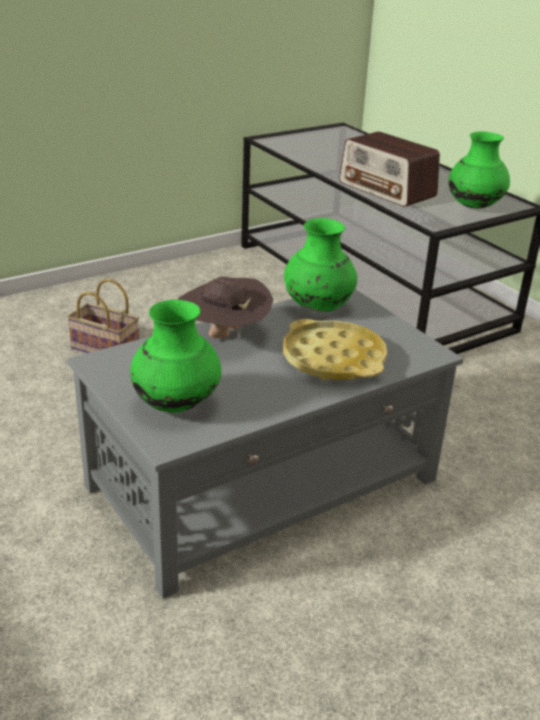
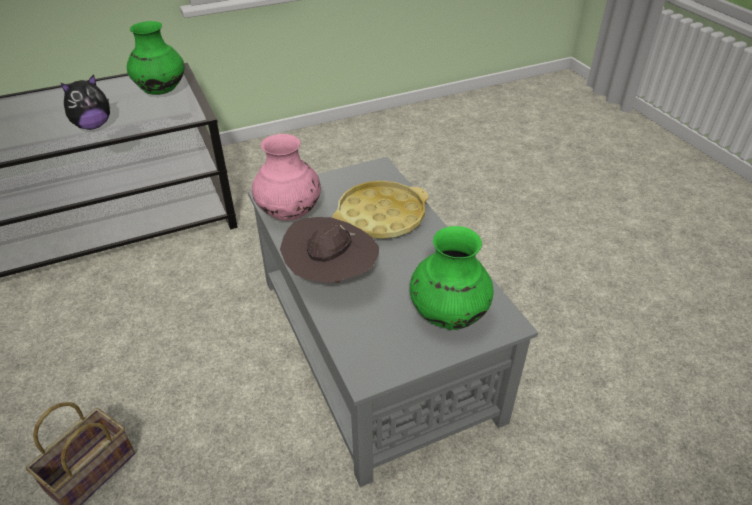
camera: 80 degrees left, 10 degrees up
(317, 307) = (289, 213): green vase -> pink vase
(387, 190) = (93, 126): radio -> plush toy

